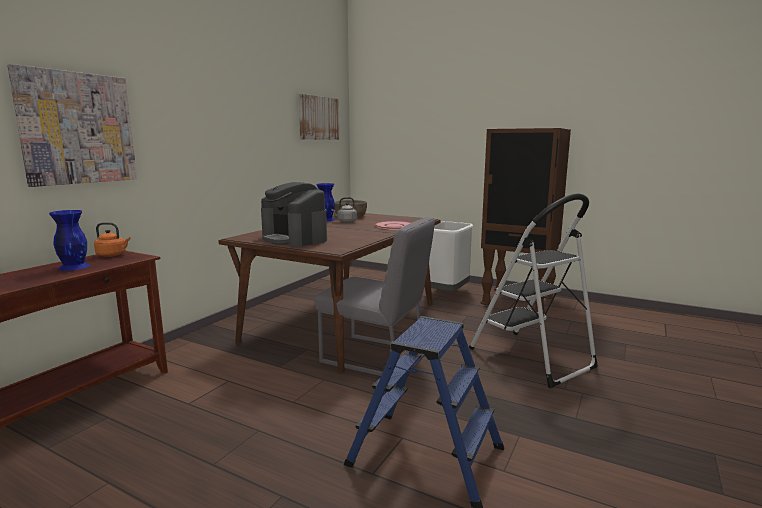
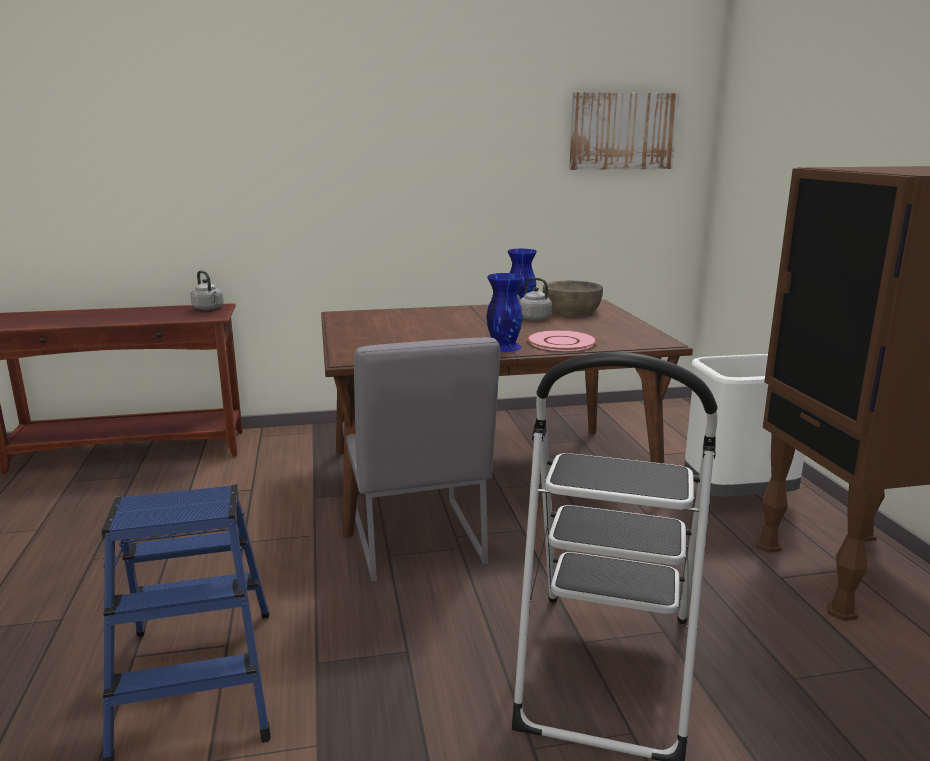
camera: 50 degrees right, 5 degrees up
(73, 267) = (152, 314): blue vase -> blue vase (503, 346)
(78, 128) = (193, 163): picture -> none
(113, 255) = (209, 308): orange kettle -> grey kettle
(294, 239) = (376, 330): coffee machine -> none

